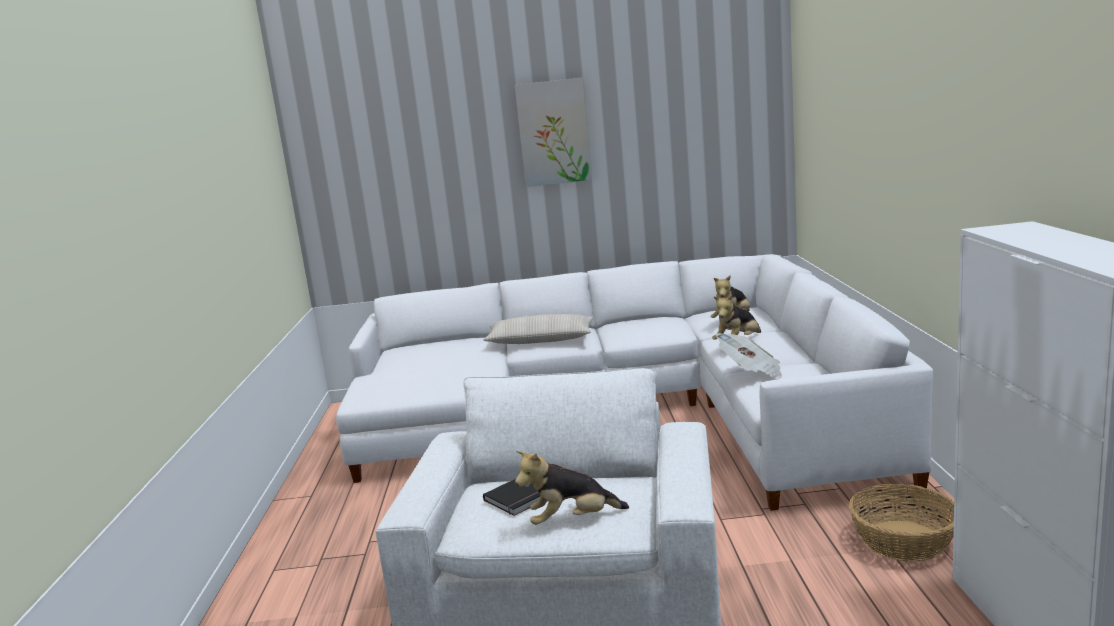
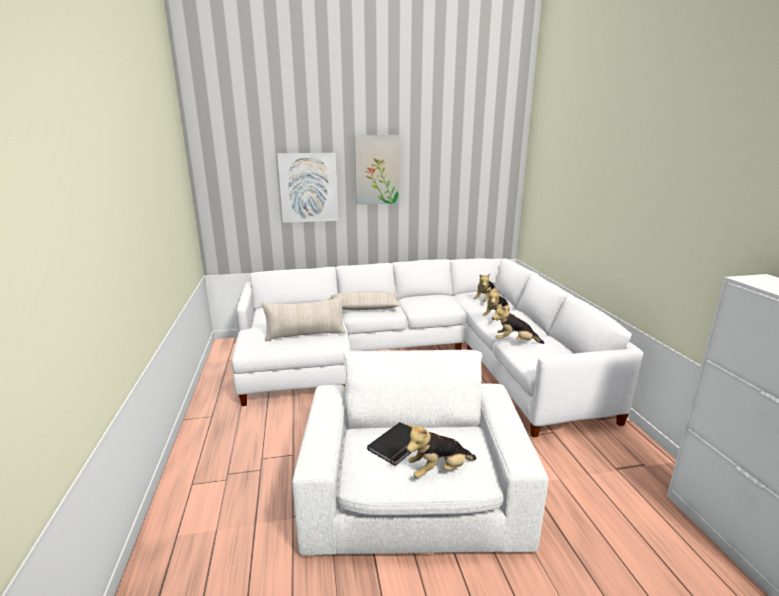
camera: 10 degrees left, 5 degrees up
(443, 378) = (306, 335): none -> beige pillow
(453, 168) = (308, 187): none -> picture
(751, 372) = (515, 342): newspaper -> plush toy
(904, 541) = (625, 464): basket -> none

